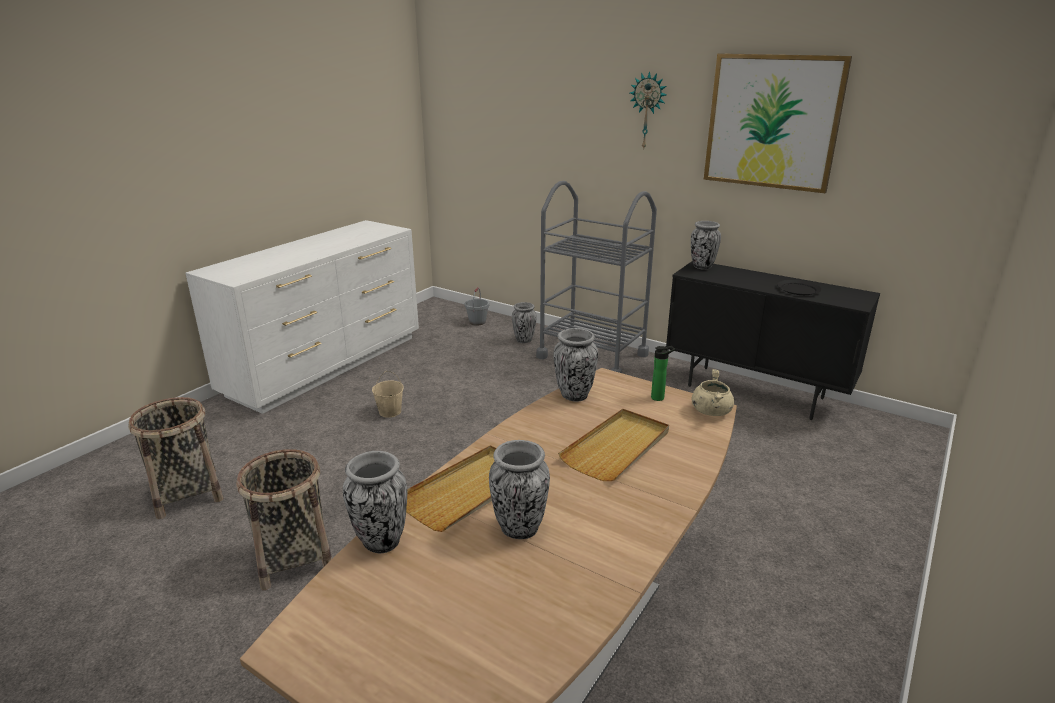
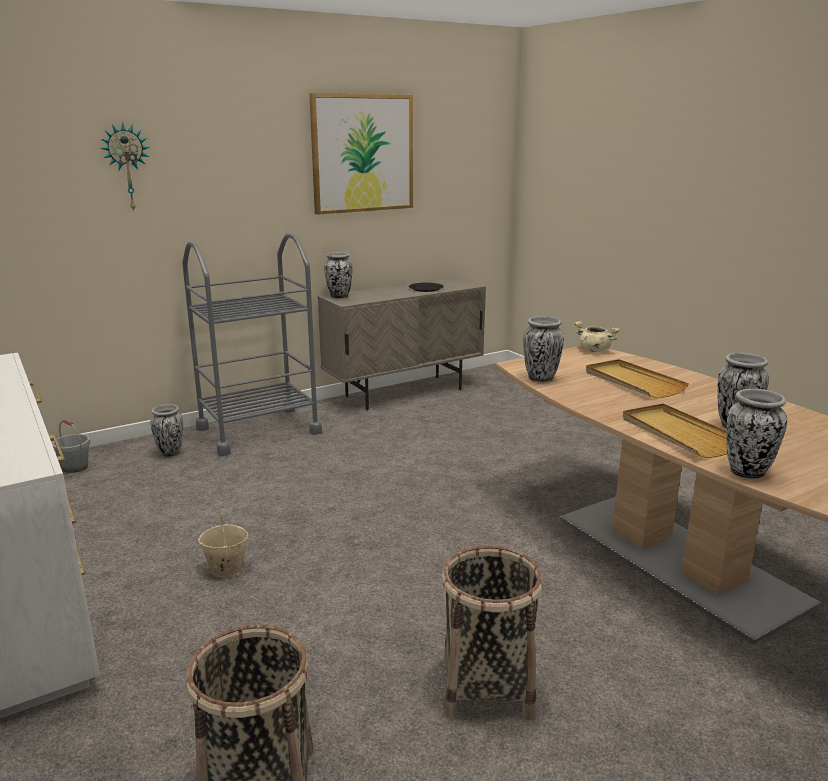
camera: 65 degrees left, 5 degrees down
(647, 111) = (246, 154): wall clock -> wall clock (127, 167)
(659, 397) = (563, 358): bottle -> none
(755, 392) = (404, 392): black cabinet -> beige cabinet

